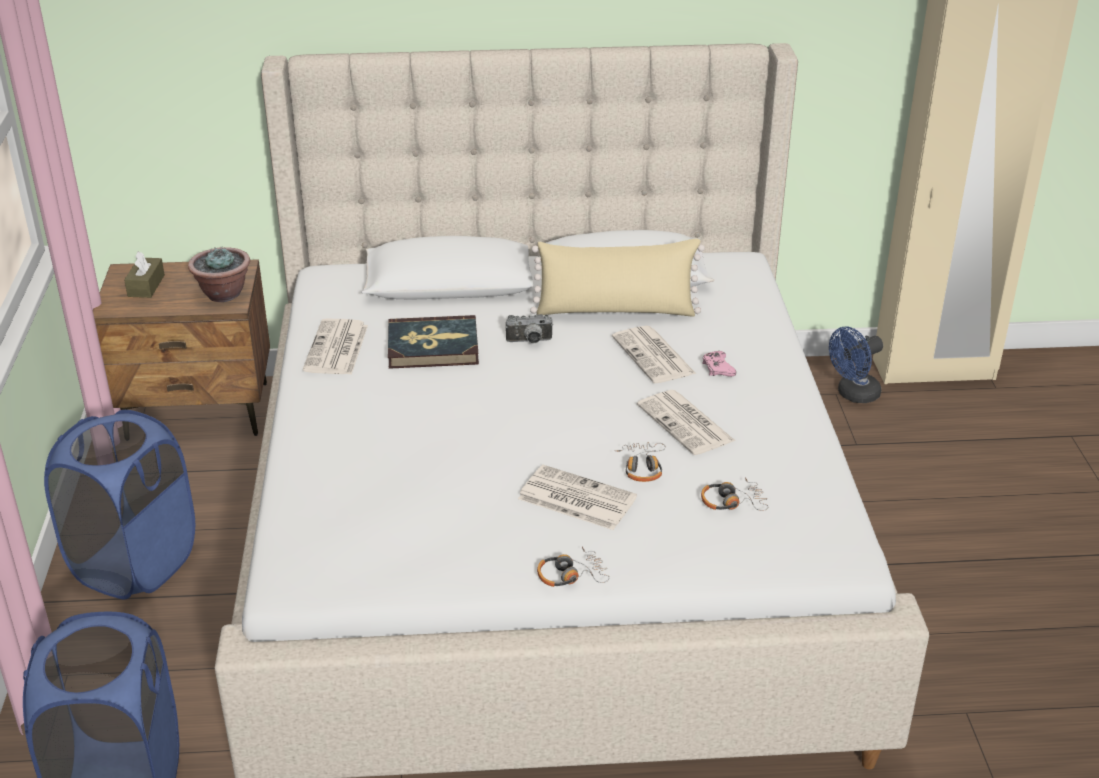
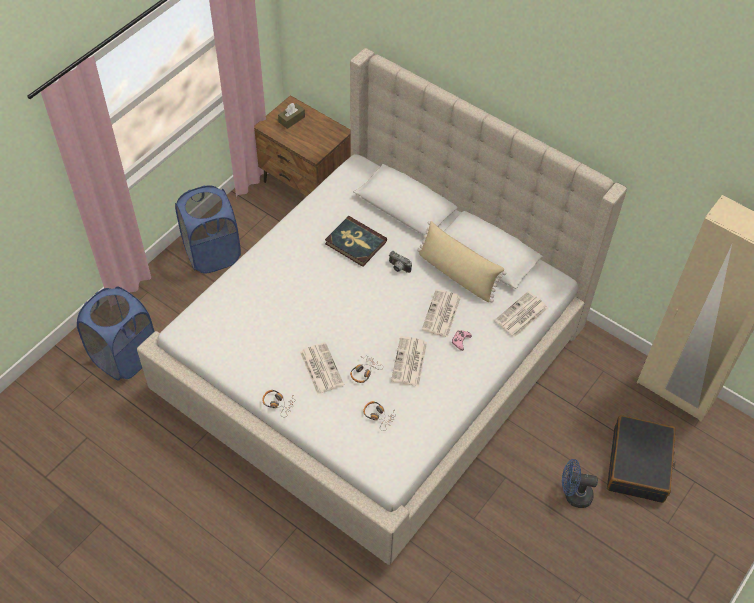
camera: 40 degrees right, 20 degrees up
(223, 294) = (317, 145): potted plant -> none
(336, 349) = (316, 217): newspaper -> newspaper (521, 315)
(853, 395) = (611, 377): blue fan -> blue fan (573, 495)
(998, 456) = (639, 465): none -> black suitcase

